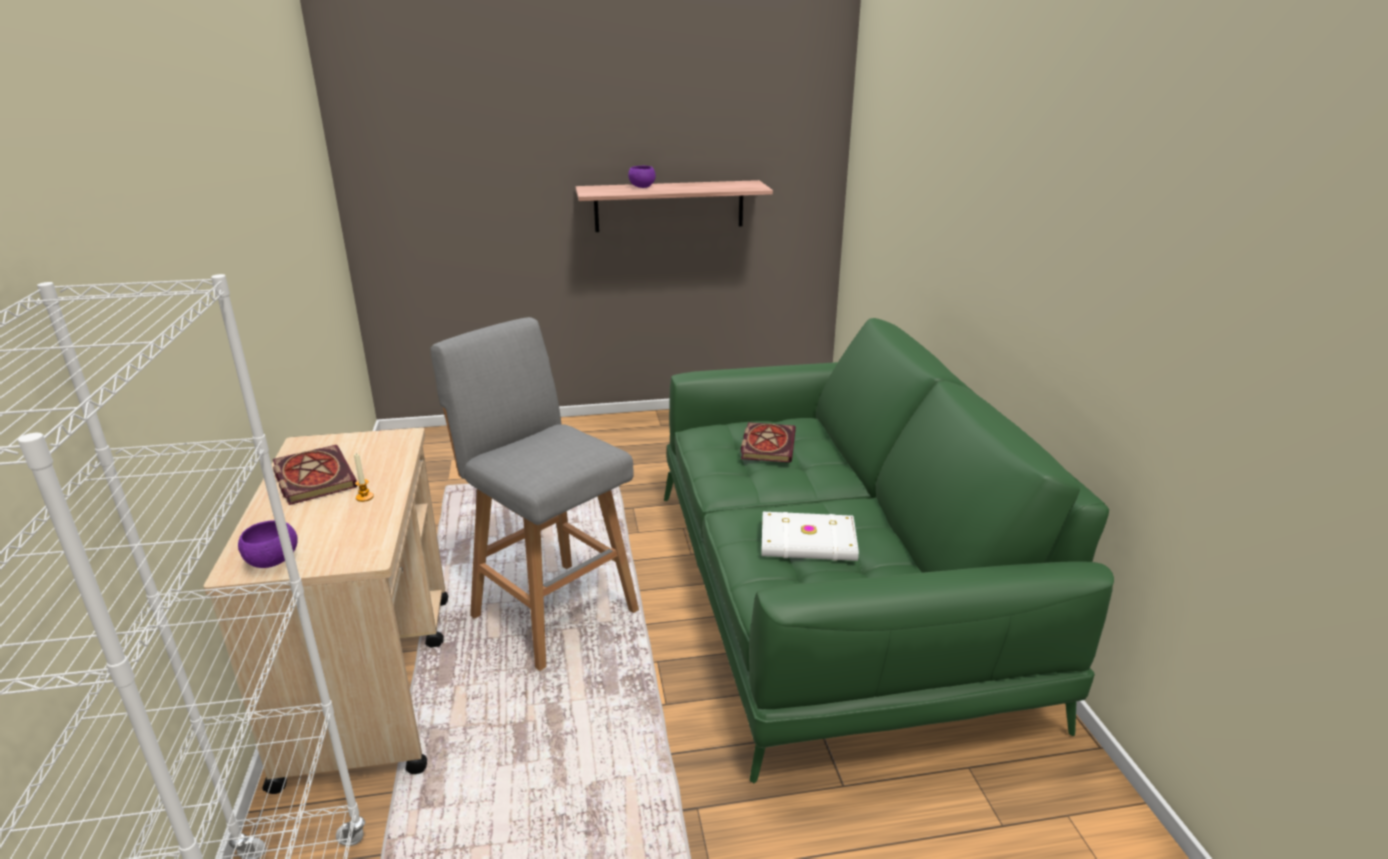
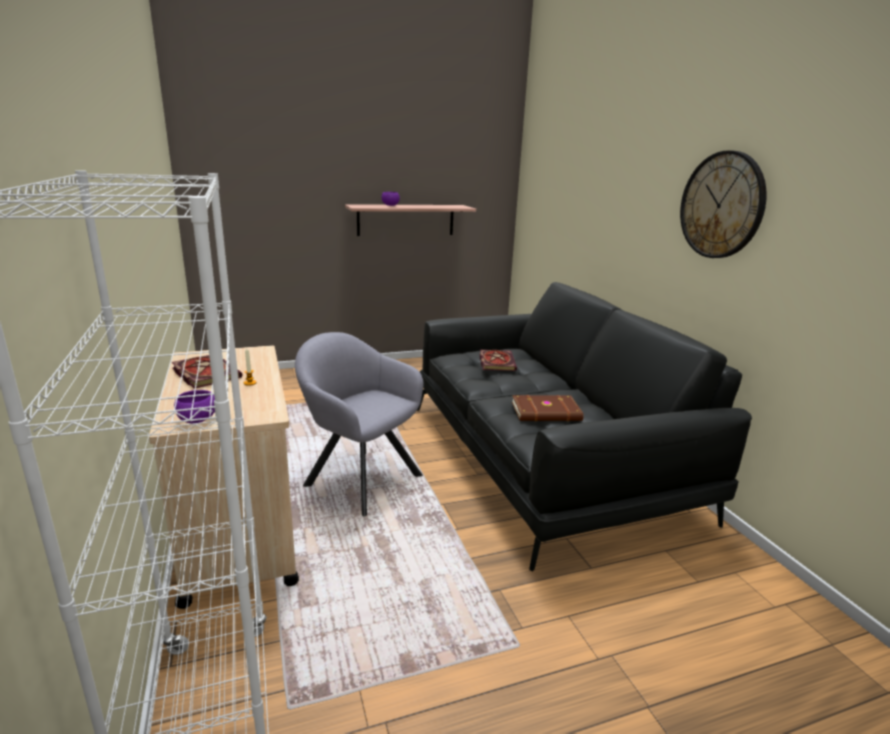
camera: 10 degrees left, 5 degrees down
(551, 610) = (359, 478): grey stool -> grey armchair
(809, 542) = (546, 412): white book -> brown book
(832, 597) = (546, 460): green sofa -> black sofa
(1099, 233) = (722, 205): none -> wall clock

